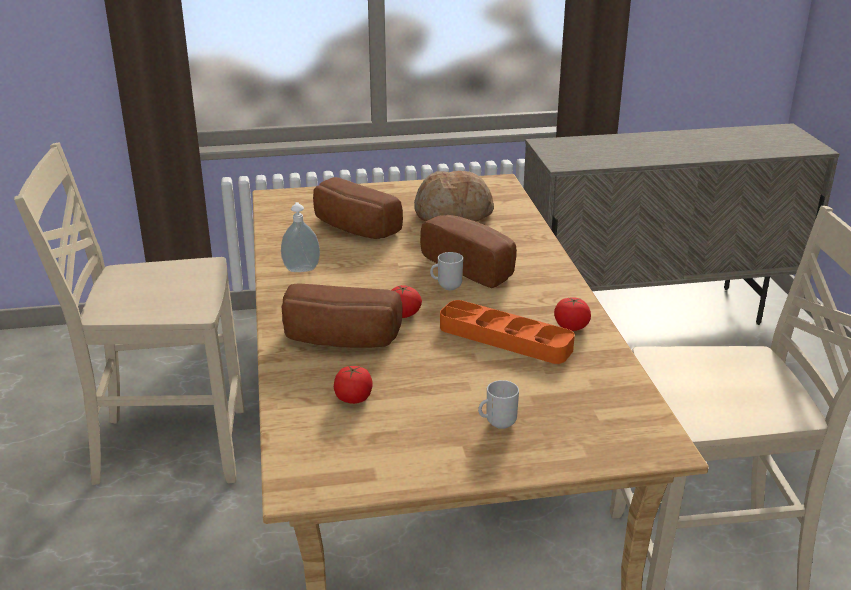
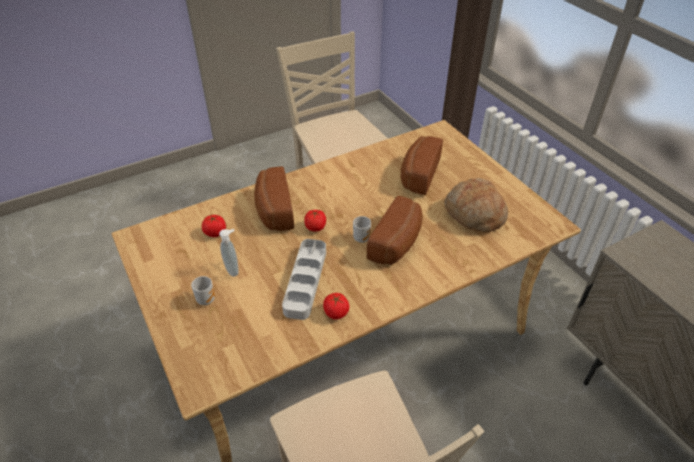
camera: 70 degrees right, 15 degrees up
(301, 269) = (350, 170): soap dispenser -> soap dispenser (233, 269)
(505, 338) = (305, 281): orange tray -> grey tray

